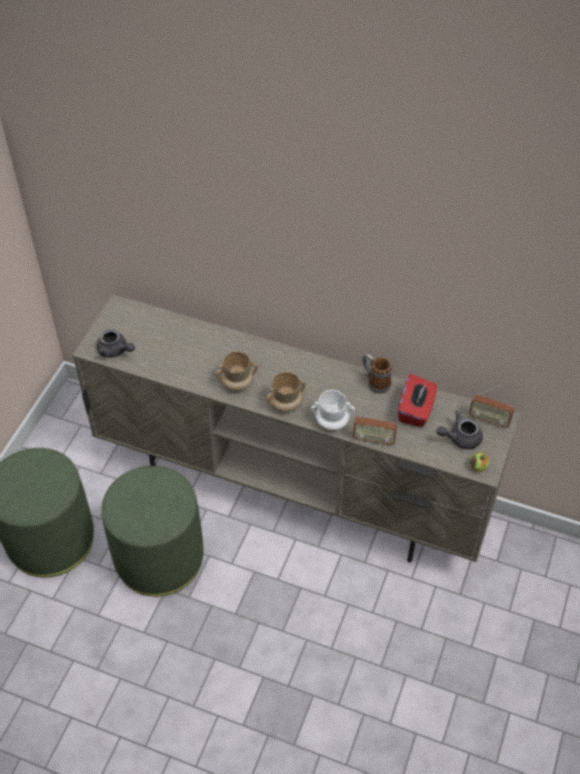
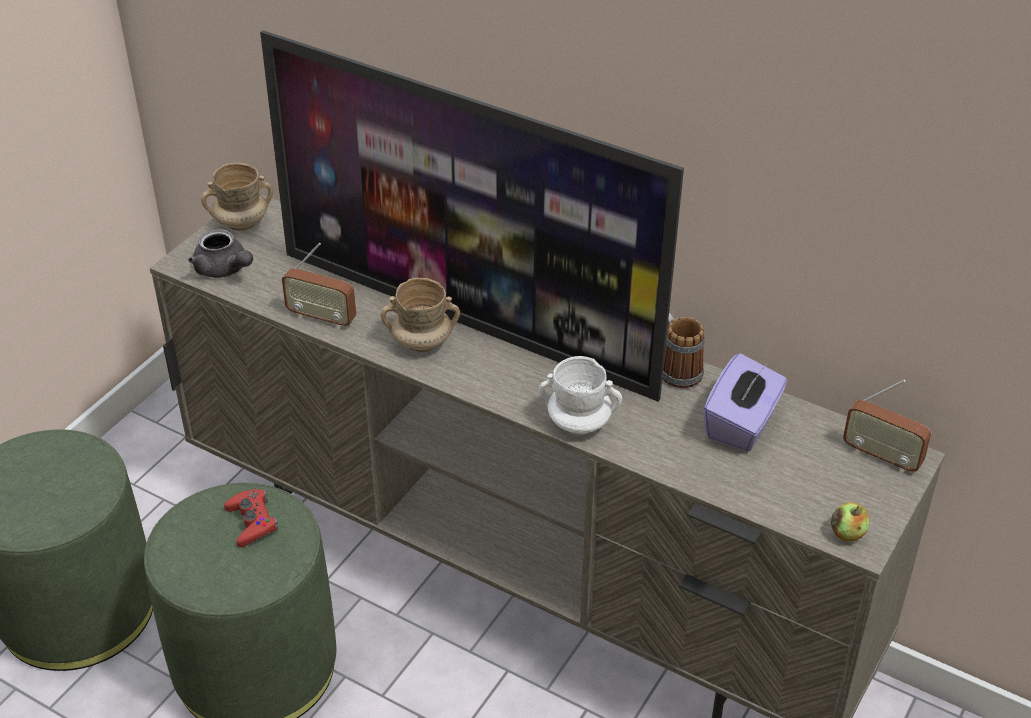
camera: 10 degrees right, 10 degrees down
(156, 489) = (252, 522): none -> red game controller
(259, 366) = (468, 320): none -> television
(286, 404) = (500, 385): beige mug -> beige mug (241, 223)
(373, 439) = (651, 461): radio -> radio (322, 318)
(416, 410) = (742, 424): red tissue box -> purple tissue box
(460, 438) = (819, 480): grey teapot -> none

